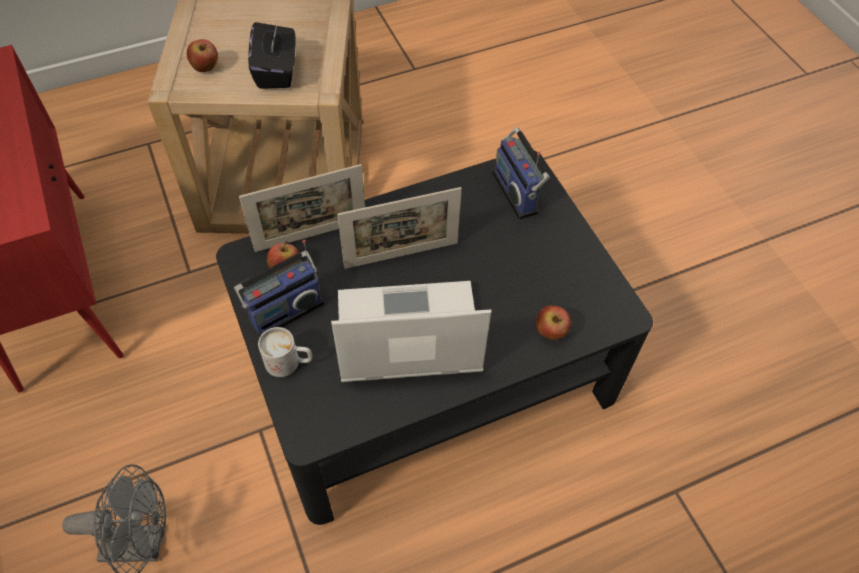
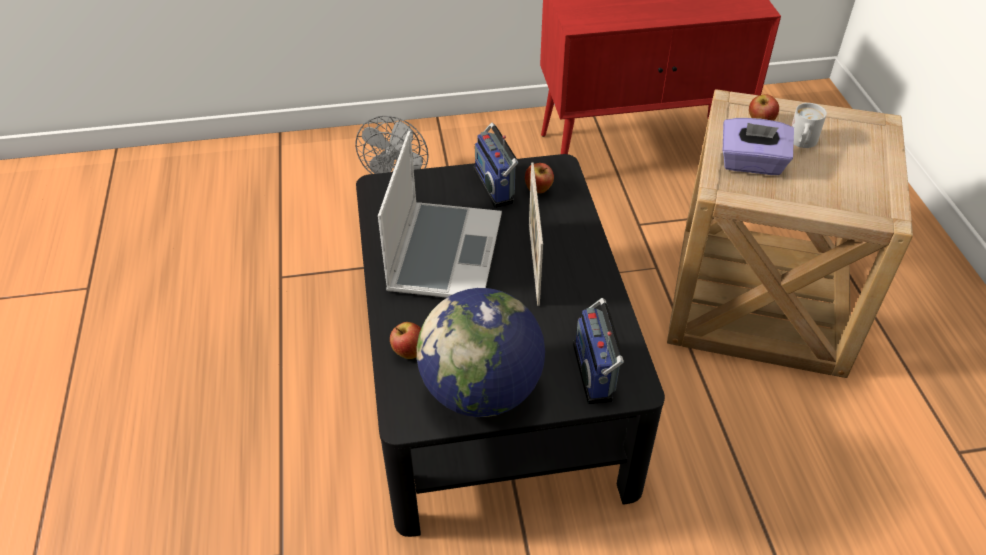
camera: 105 degrees right, 10 degrees down
(276, 71) = (751, 164): black tissue box -> purple tissue box
(289, 363) = (444, 183): white mug -> white mug (801, 143)
(311, 235) = (573, 208): picture frame -> none
(518, 191) = (597, 371): radio -> radio turned 90 degrees counterclockwise
(571, 266) = (481, 391): none -> globe

